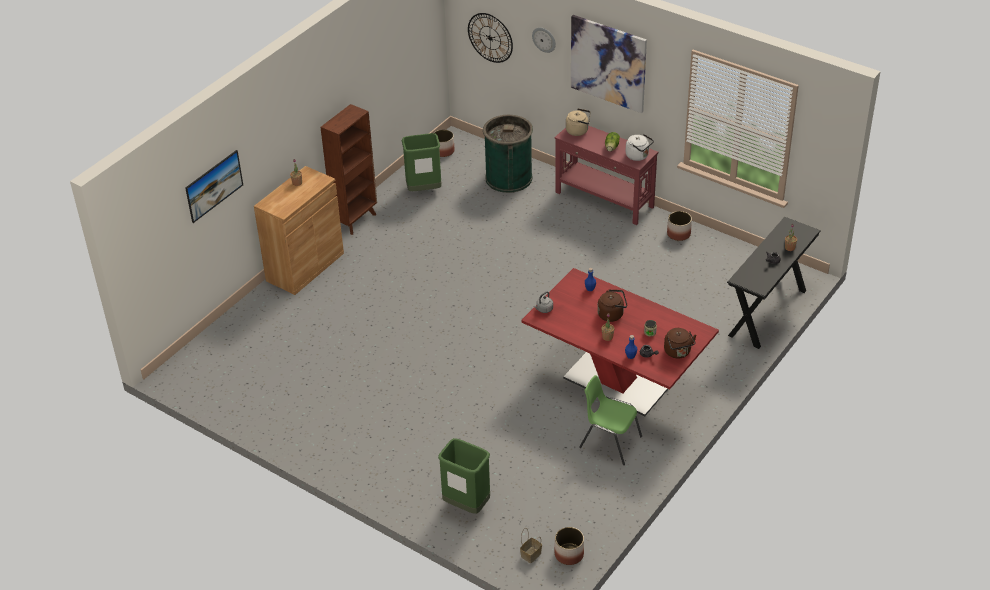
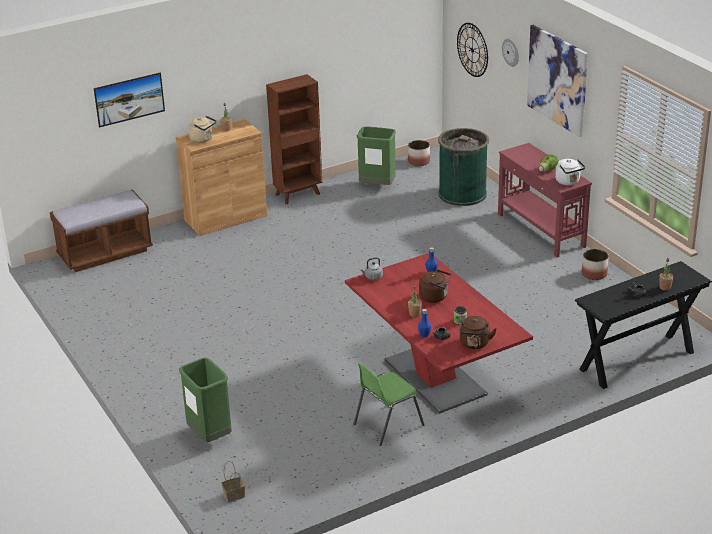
camera: 25 degrees right, 10 degrees down
(216, 342) = (105, 253): none -> brown bench
(569, 554) = (270, 506): planter -> none
(578, 131) = (526, 151): beige kettle -> beige kettle (203, 139)
(609, 442) = (387, 424): green chair -> green chair turned 90 degrees counterclockwise

